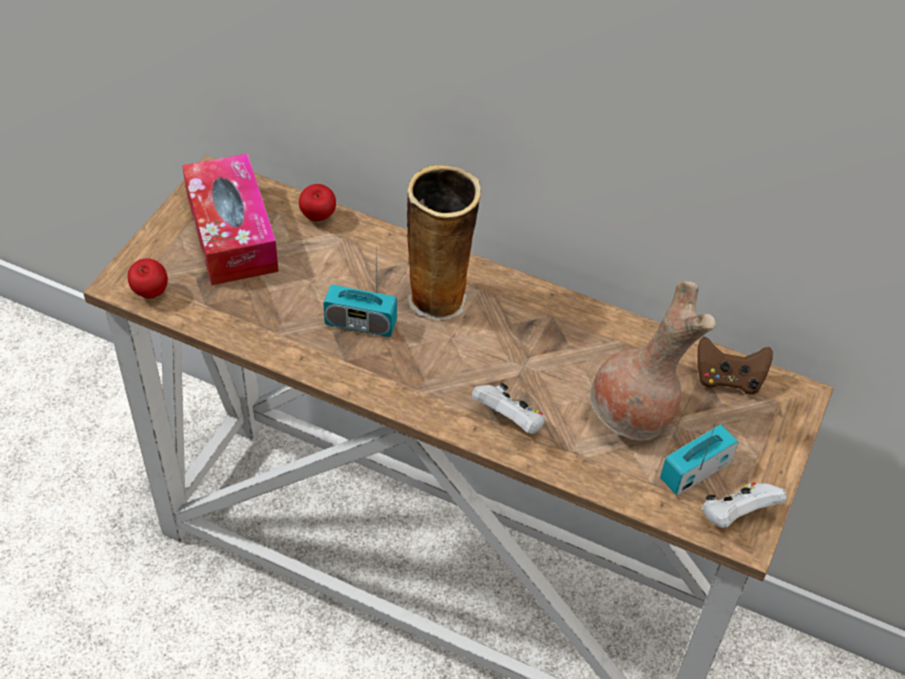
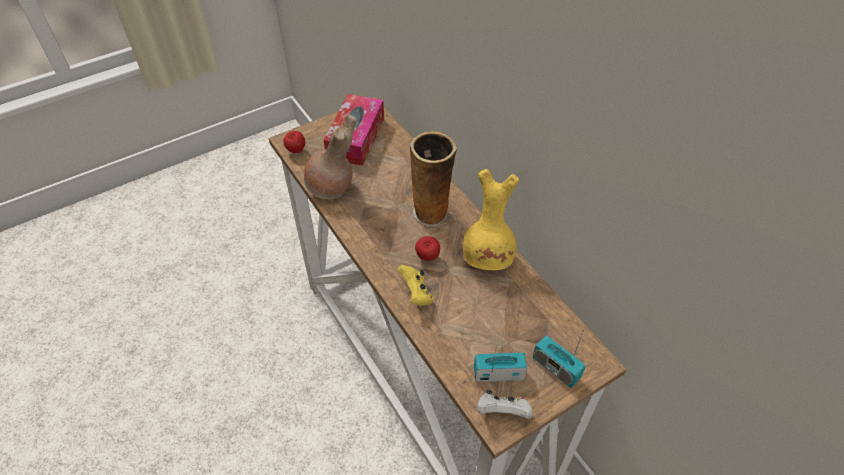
camera: 35 degrees right, 0 degrees up
(318, 218) = (403, 147): apple -> apple (427, 257)
(360, 323) = (381, 208): radio -> radio (556, 368)
(509, 421) = (416, 294): white game controller -> yellow game controller
(565, 324) = (489, 257): none -> yellow vase
(634, 415) = (488, 325): brown vase -> brown vase (332, 188)
(728, 379) = (561, 332): brown game controller -> none

